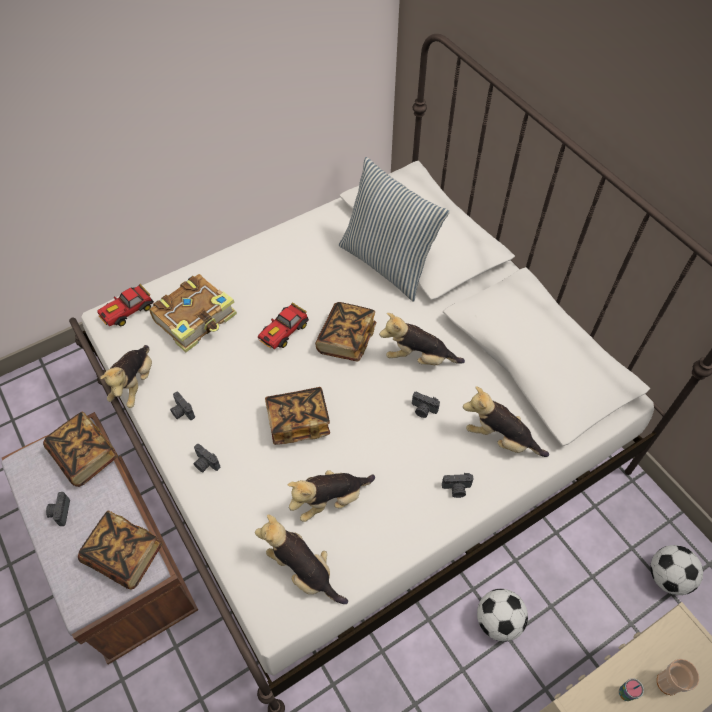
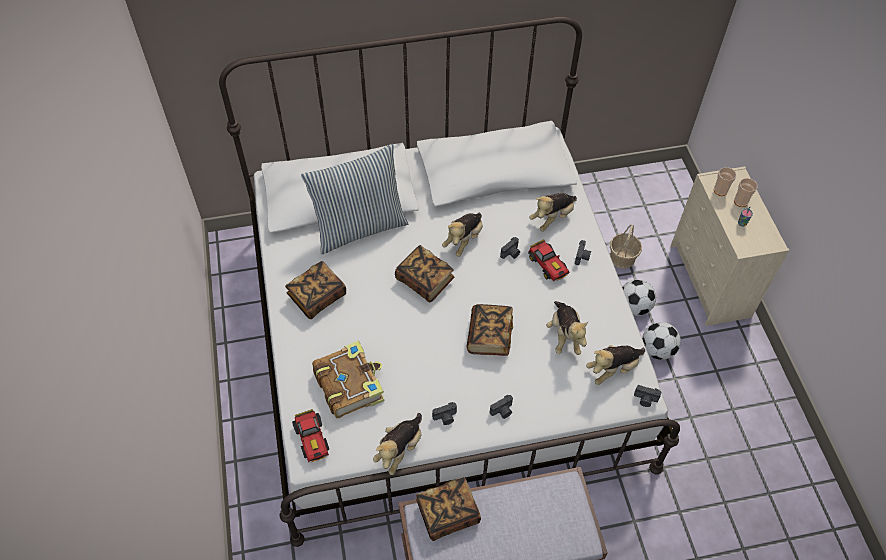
camera: 70 degrees left, 0 degrees up
(60, 512) = (496, 543): camera -> camera (645, 400)
(125, 555) = (553, 497): book -> book (317, 297)
(135, 384) = (400, 449): plush toy -> plush toy turned 90 degrees clockwise
(283, 332) = (396, 322): toy car -> toy car (548, 266)
(567, 586) = (622, 258): none -> basket
(667, 577) = (634, 201): football -> football (657, 350)
(670, 645) = (720, 191): none -> cup

